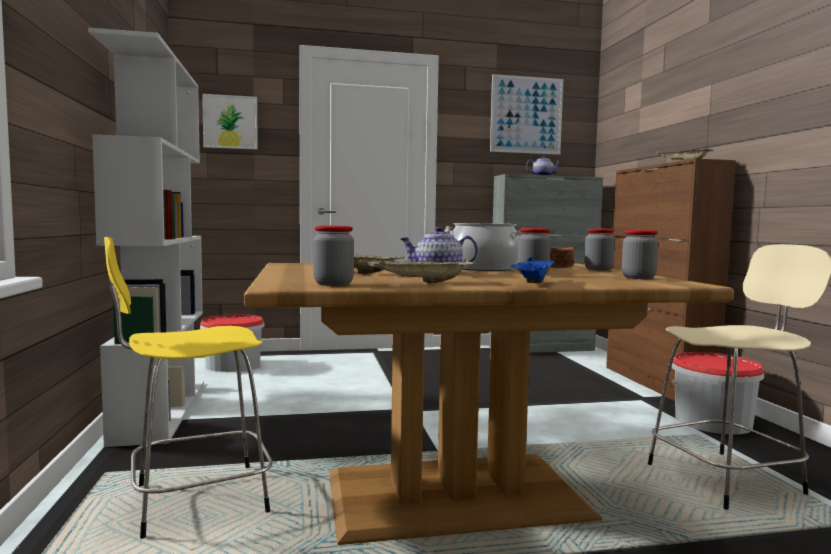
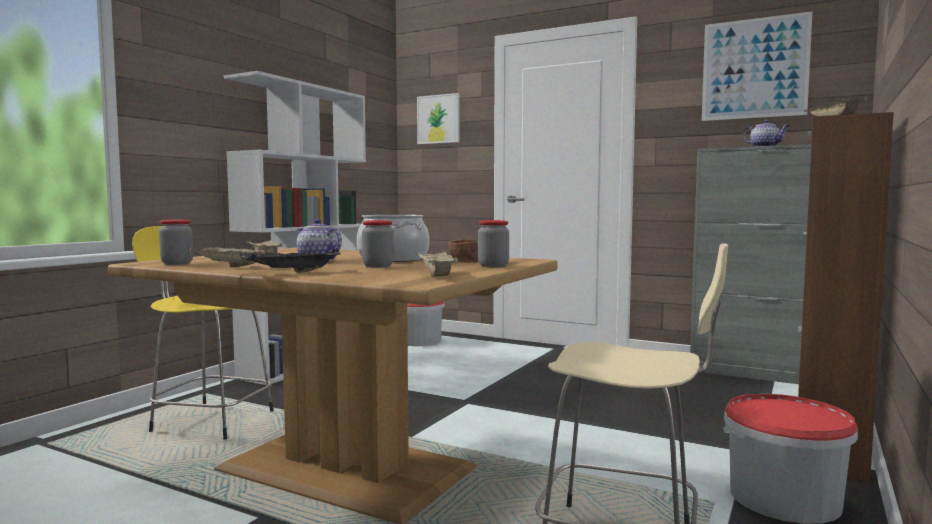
camera: 40 degrees right, 0 degrees up
(534, 284) = (291, 272): blue tray -> black tray
(638, 278) = (435, 275): jar -> beige tray

